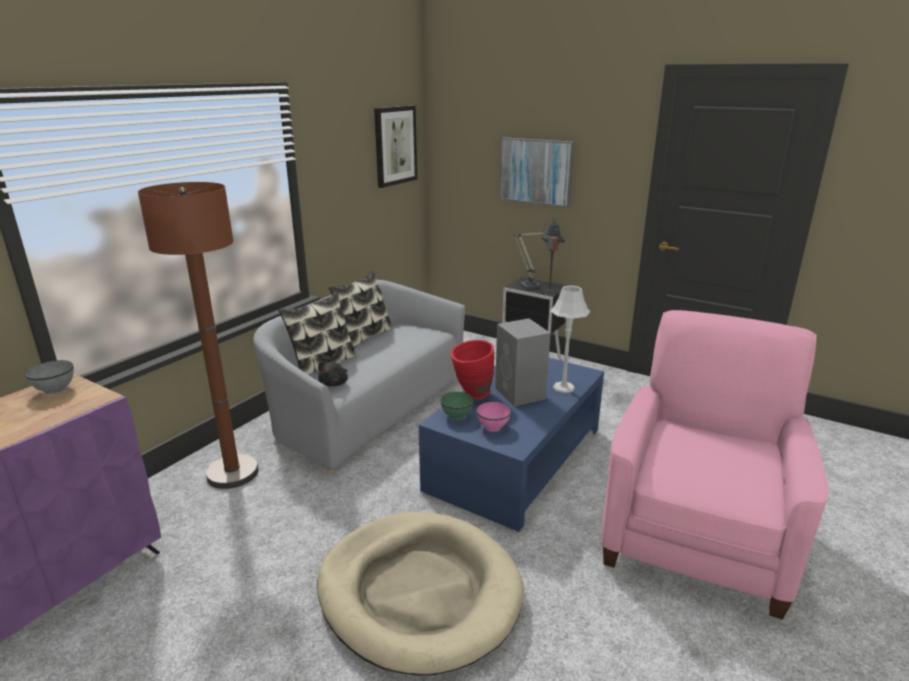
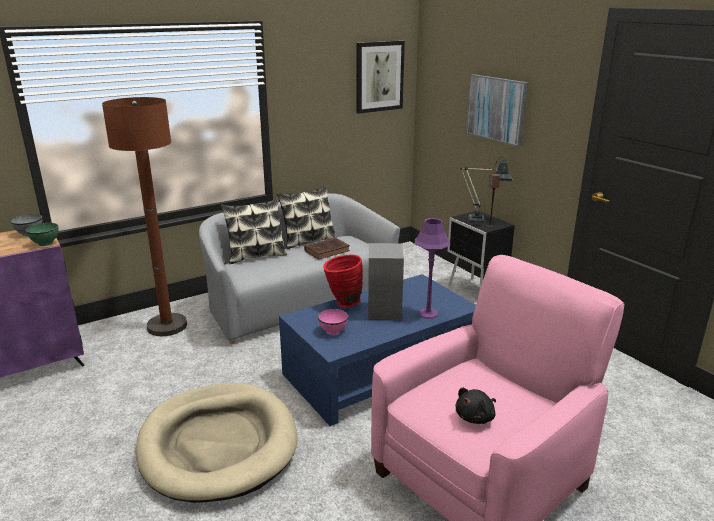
camera: 25 degrees right, 0 degrees up
(334, 383) = (250, 272): black plush toy -> black plush toy (476, 417)
(397, 343) = (328, 250): none -> brown book
(456, 416) = (314, 316): green bowl -> green bowl (45, 243)
(563, 387) = (428, 314): grey table lamp -> purple table lamp

